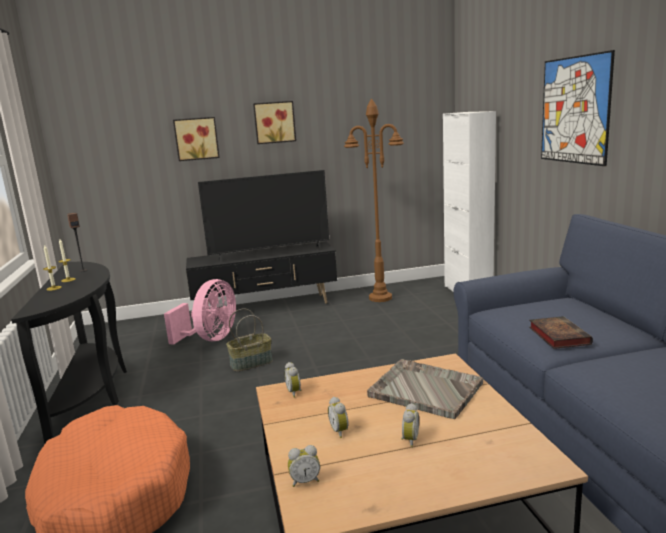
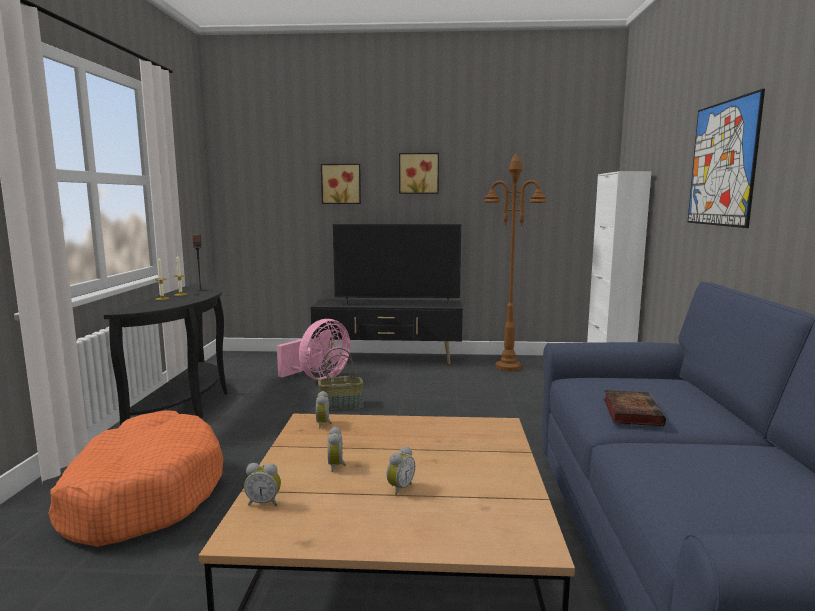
camera: 15 degrees right, 5 degrees down
(424, 389) = (456, 445): grey tray -> none

